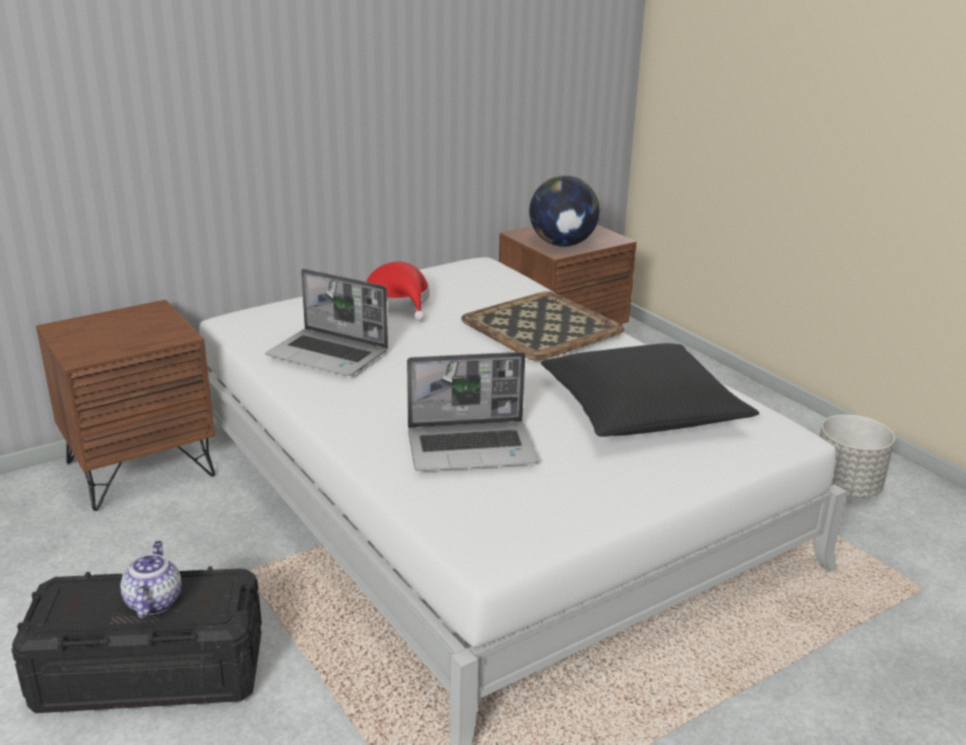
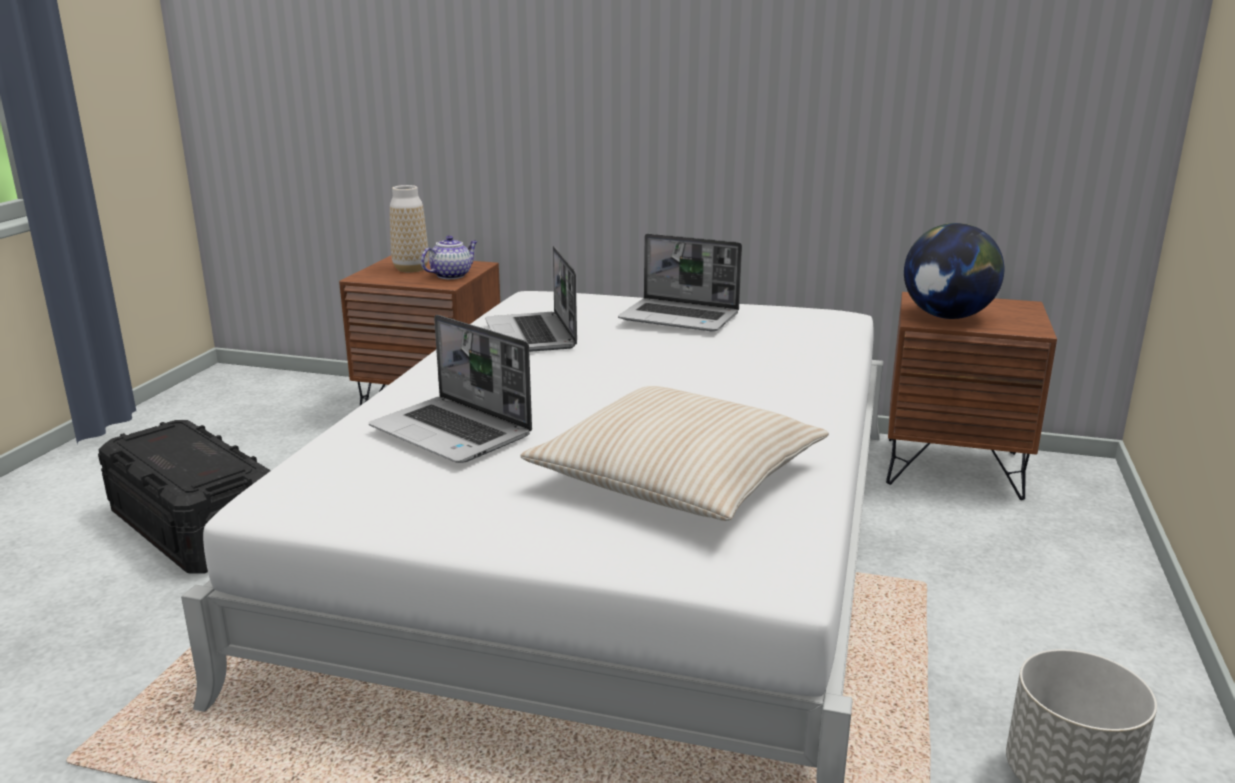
camera: 50 degrees right, 5 degrees down
(104, 333) = (411, 269): none -> vase
(153, 601) = (187, 458): teapot -> teapot (451, 275)
(399, 300) = (680, 317): red hat -> laptop
(542, 325) = (761, 376): tray -> none
(641, 409) = (677, 477): black pillow -> beige pillow

